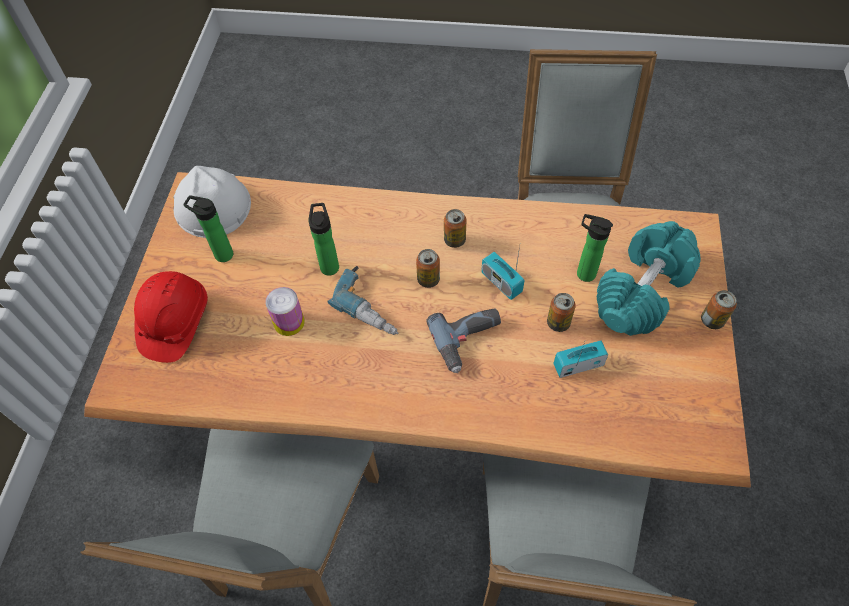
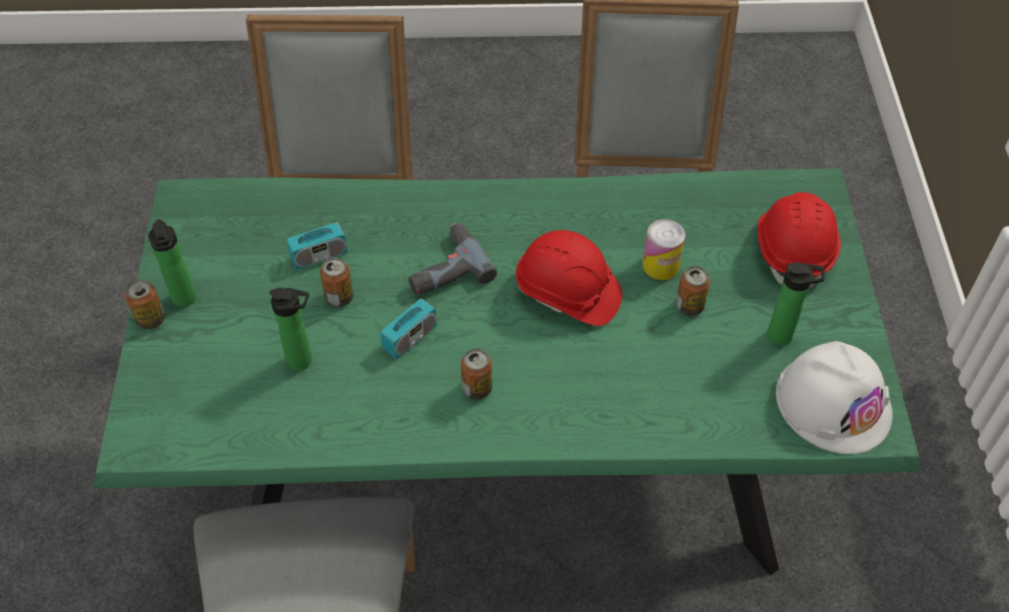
camera: 170 degrees right, 5 degrees down
(329, 265) = (636, 337): bottle -> bottle (184, 301)
(372, 306) = (567, 293): power drill -> red hard hat
(428, 279) = (504, 332): can -> can (689, 306)
(428, 408) = (504, 466): brown dining table -> green dining table
(501, 282) = (410, 338): radio -> radio turned 90 degrees clockwise
(641, 291) = (230, 346): turquoise dumbbell -> none

